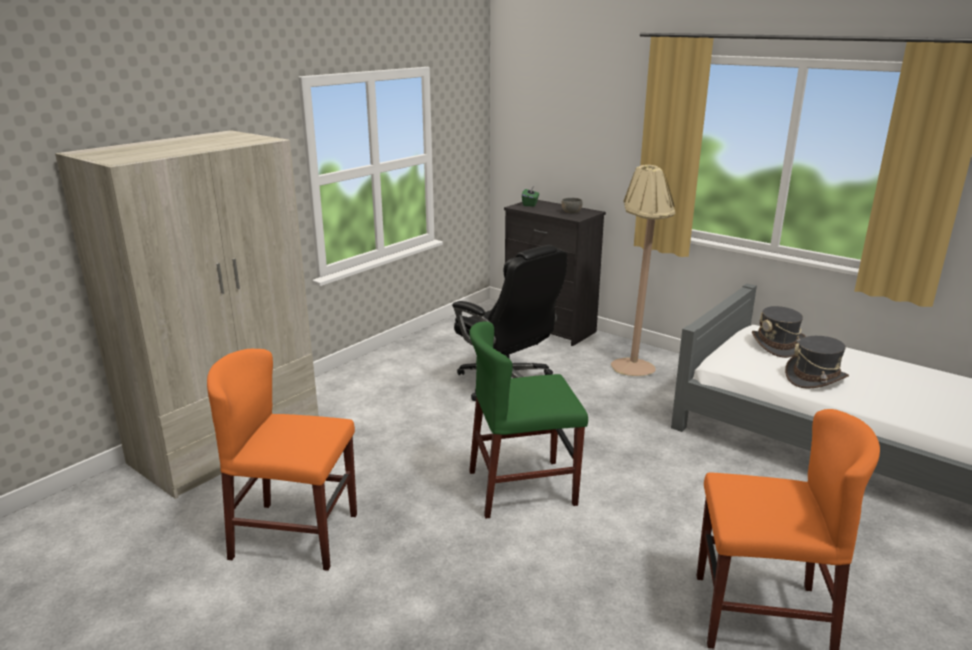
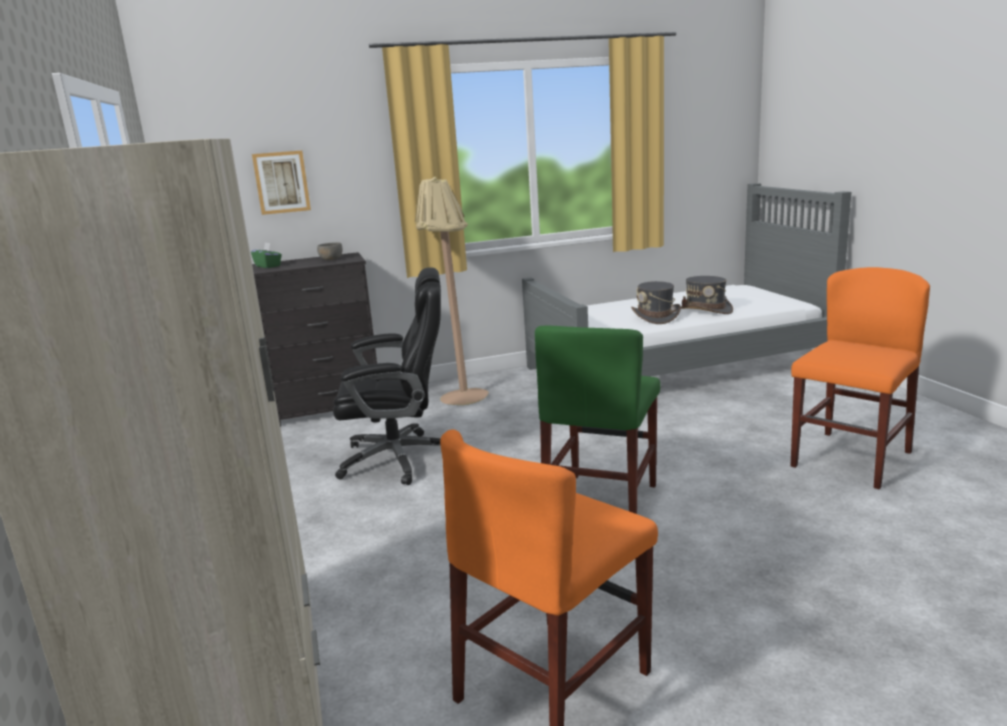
camera: 55 degrees left, 5 degrees down
(564, 140) = (281, 182): none -> picture
(777, 345) = (591, 313): grey hat -> grey hat (705, 310)

